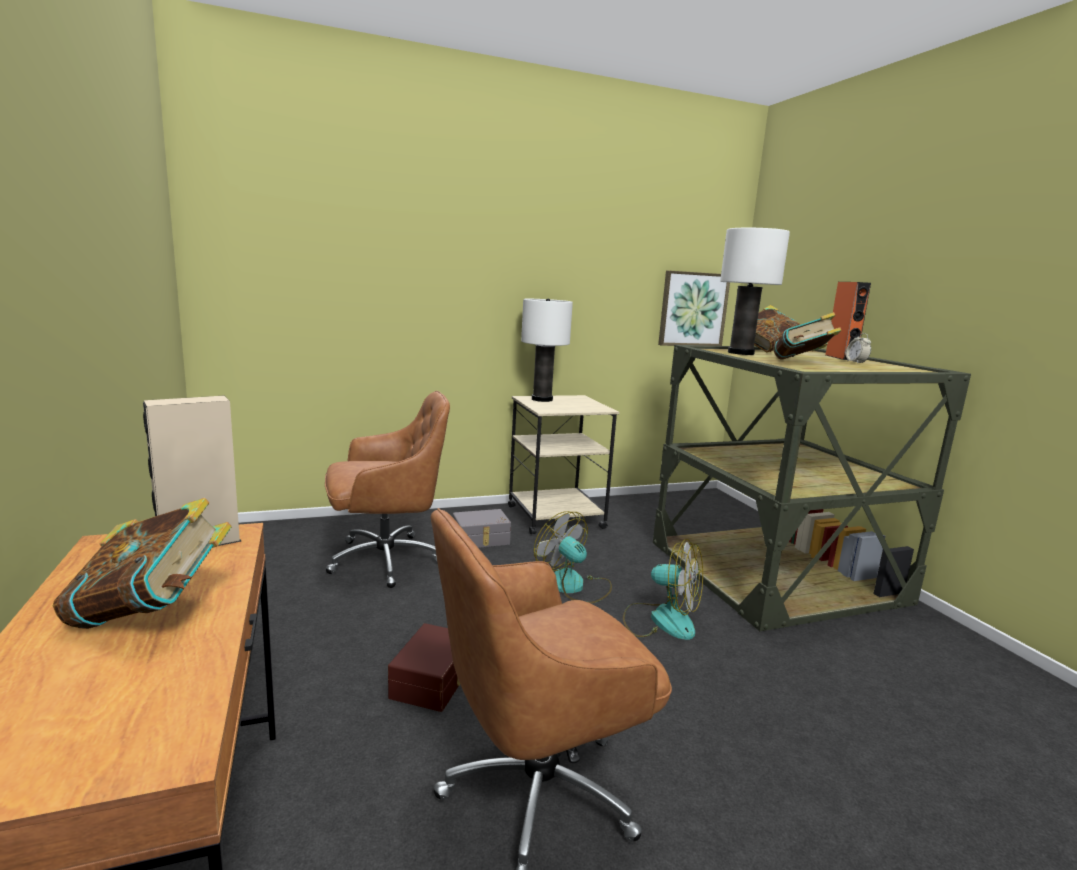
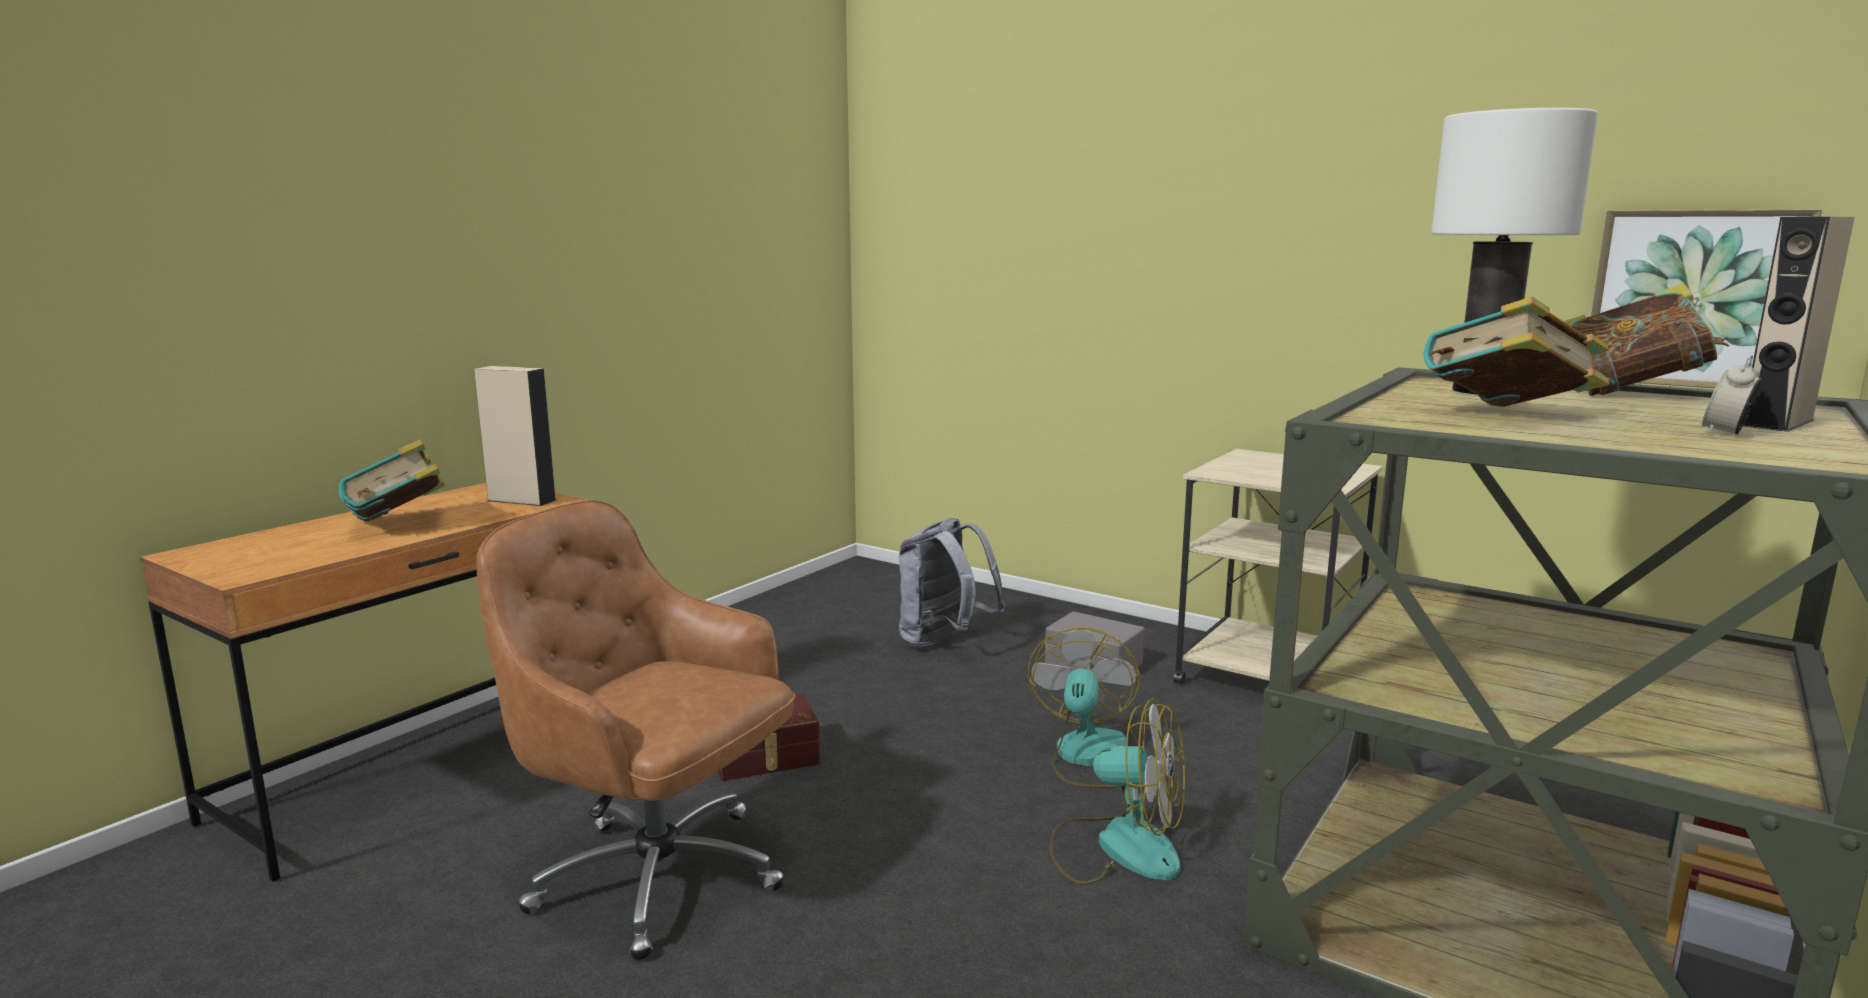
camera: 55 degrees right, 0 degrees up
(385, 560) = (944, 643): brown office chair -> grey backpack
(542, 399) = (1268, 459): white table lamp -> none
(661, 620) = (1117, 847): fan -> fan turned 60 degrees counterclockwise
(840, 357) = (1777, 423): orange speaker -> beige speaker

